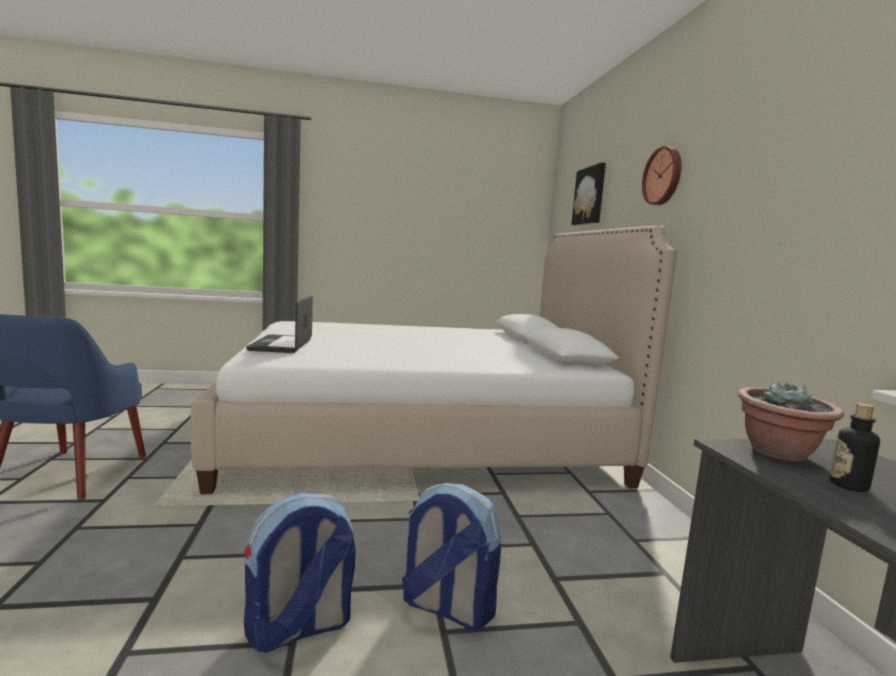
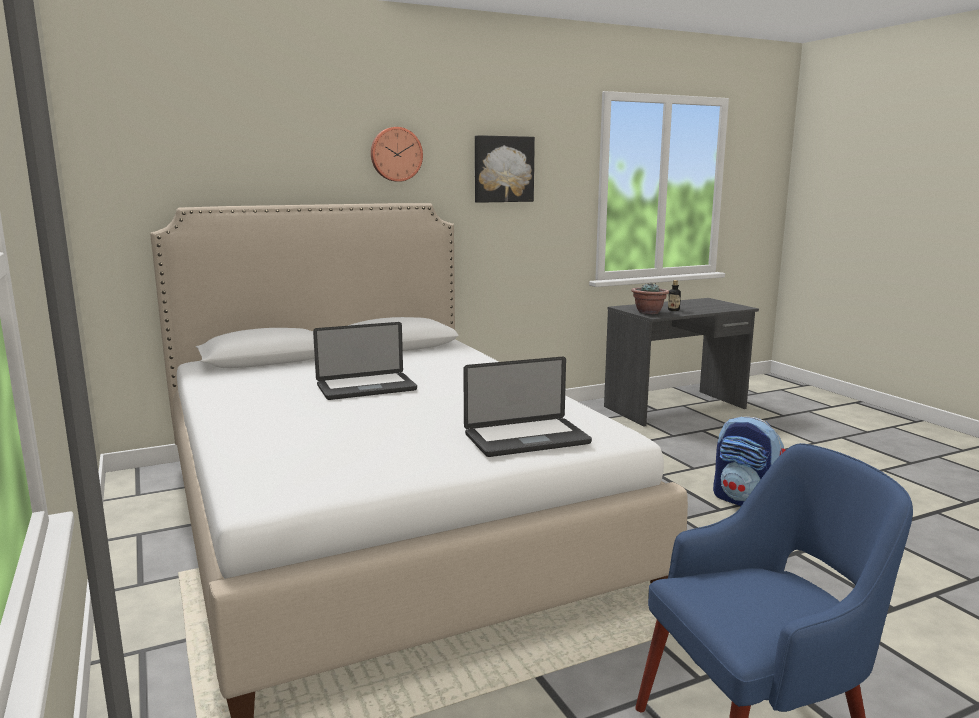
camera: 105 degrees left, 5 degrees up
(433, 340) = (366, 388): none -> laptop
(446, 607) = (675, 469): backpack -> none
(590, 196) = (233, 154): picture -> picture (503, 169)

